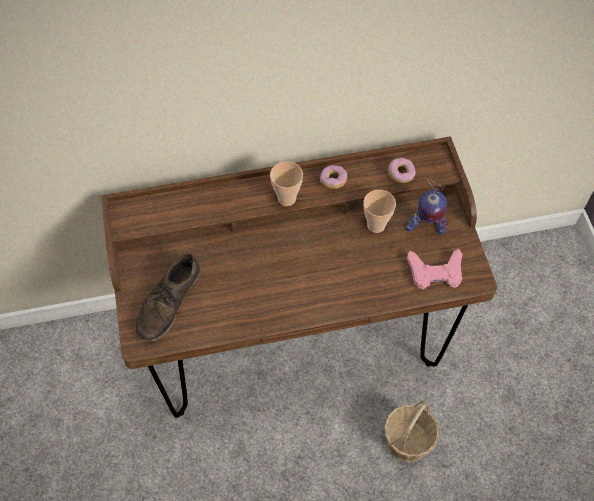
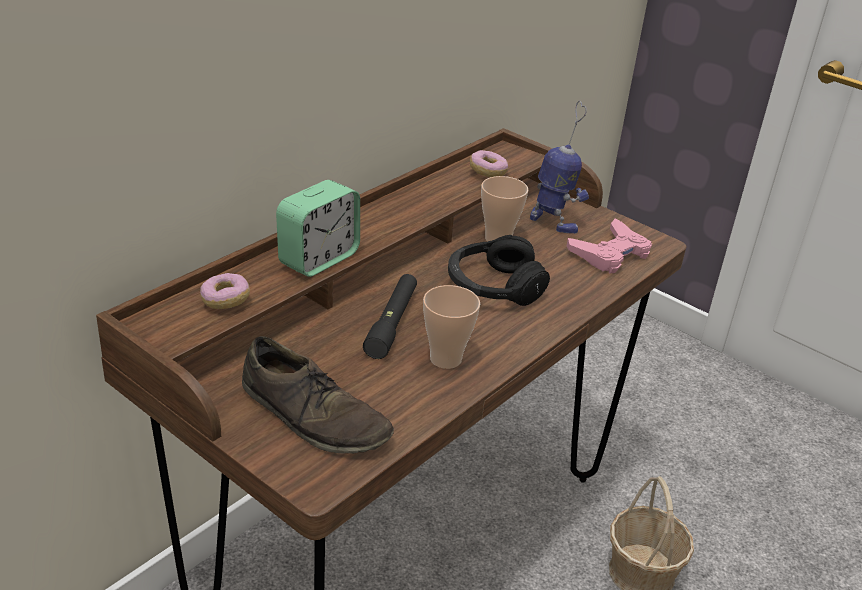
camera: 40 degrees left, 25 degrees down
(169, 303) = (314, 416): brown shoe -> brown shoe turned 45 degrees counterclockwise
(236, 205) = (318, 259): none -> alarm clock
(257, 261) = (392, 323): none -> black flashlight
(287, 198) = (379, 232): cup -> cup (445, 359)
(333, 180) = (417, 200): donut -> donut (225, 300)
(336, 262) = (493, 286): none -> black headphones
(425, 228) = (553, 223): toy robot -> toy robot turned 105 degrees counterclockwise

